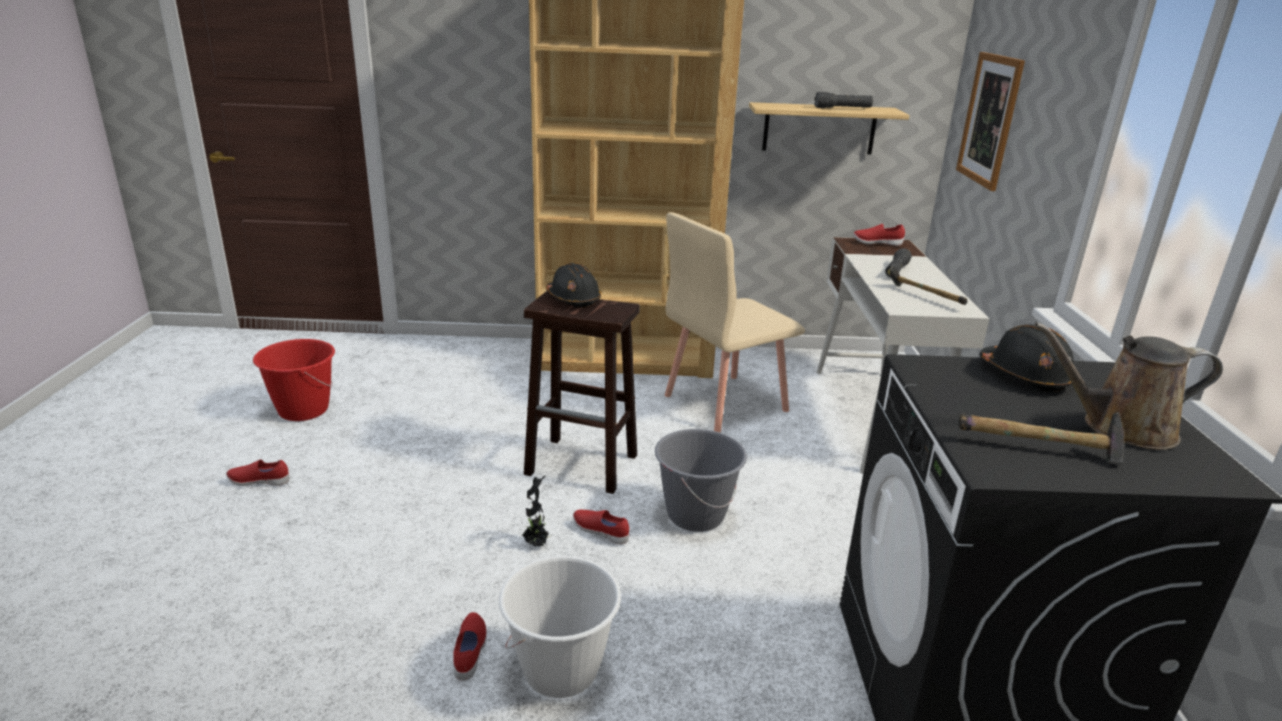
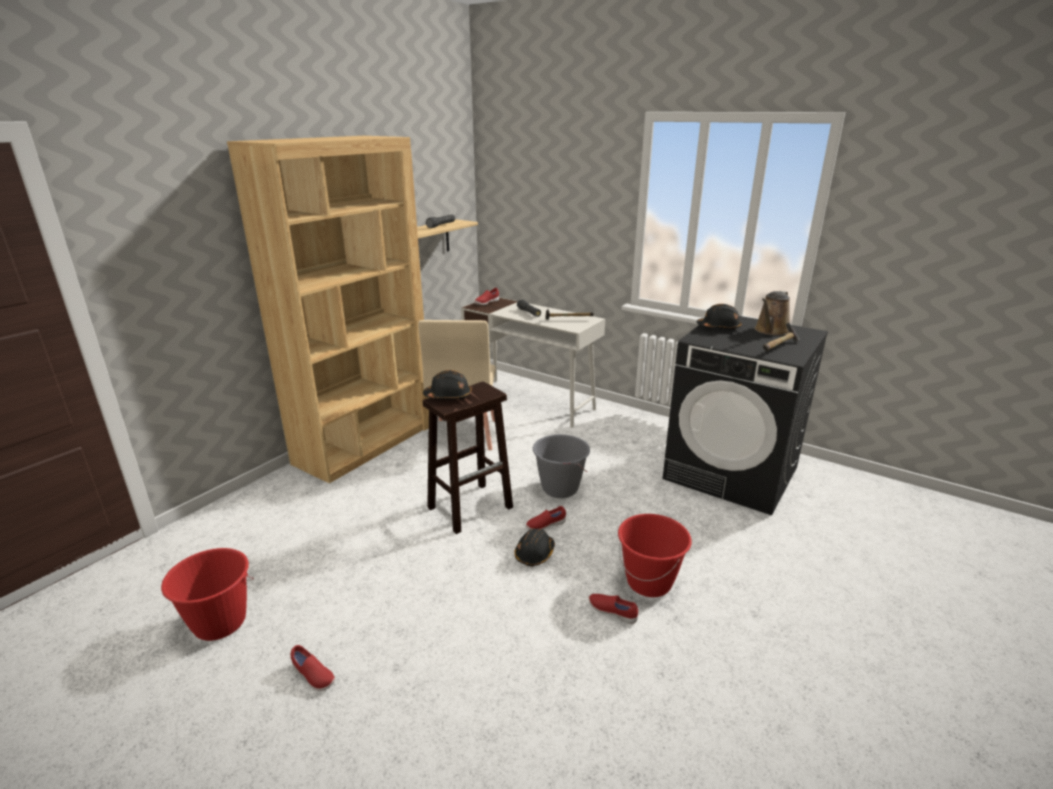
camera: 55 degrees left, 0 degrees up
(260, 482) = (313, 676): red shoe -> red shoe turned 90 degrees counterclockwise
(537, 544) = (534, 554): potted plant -> black hard hat
(561, 670) = (649, 582): white bucket -> red bucket
(989, 120) = (525, 216): picture -> none

